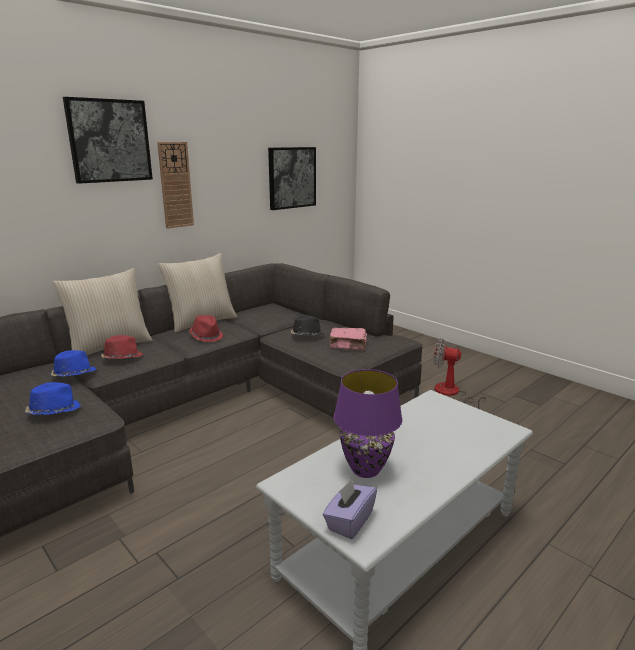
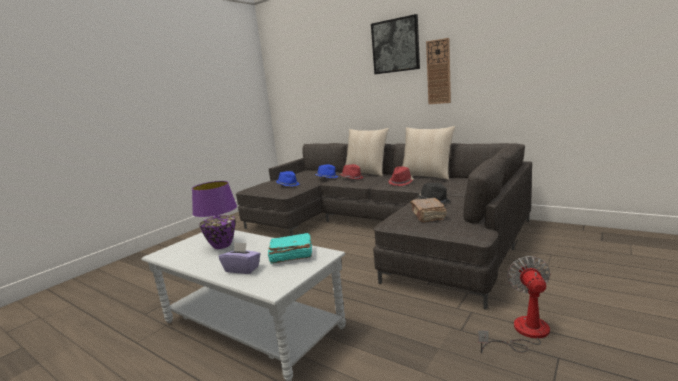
camera: 80 degrees right, 5 degrees down
(292, 177) = (573, 56): picture -> none
(348, 346) = (428, 216): pink book -> brown book
(349, 521) = (176, 248): purple tissue box -> purple tissue box (242, 269)
(430, 417) = (291, 256): none -> turquoise book

